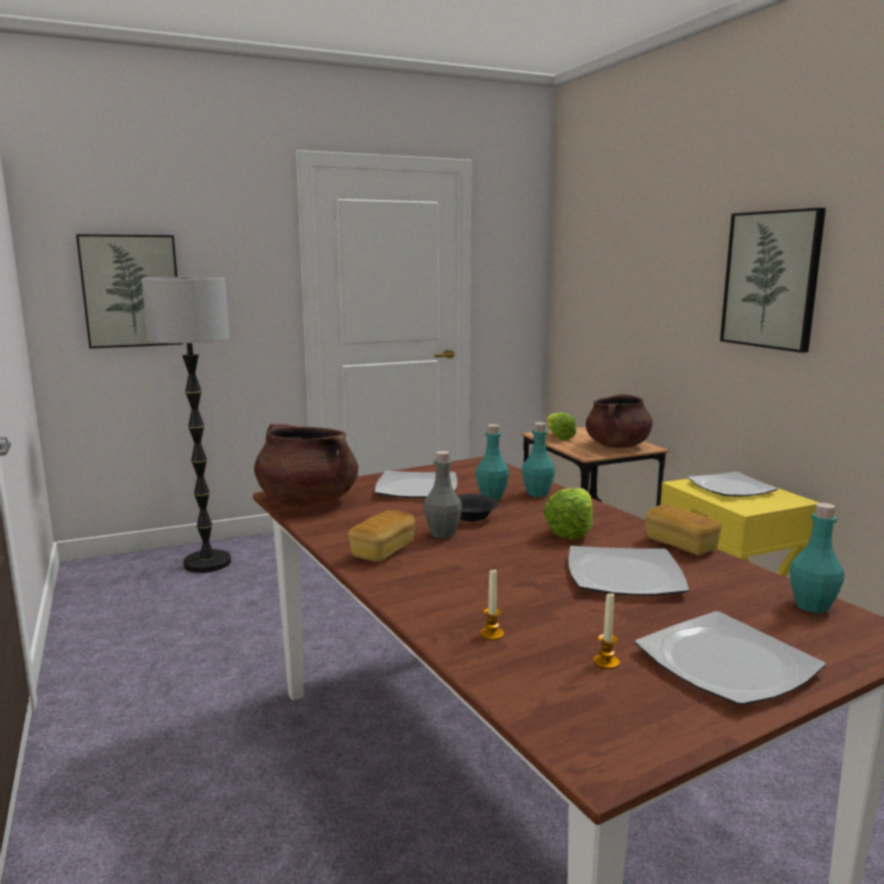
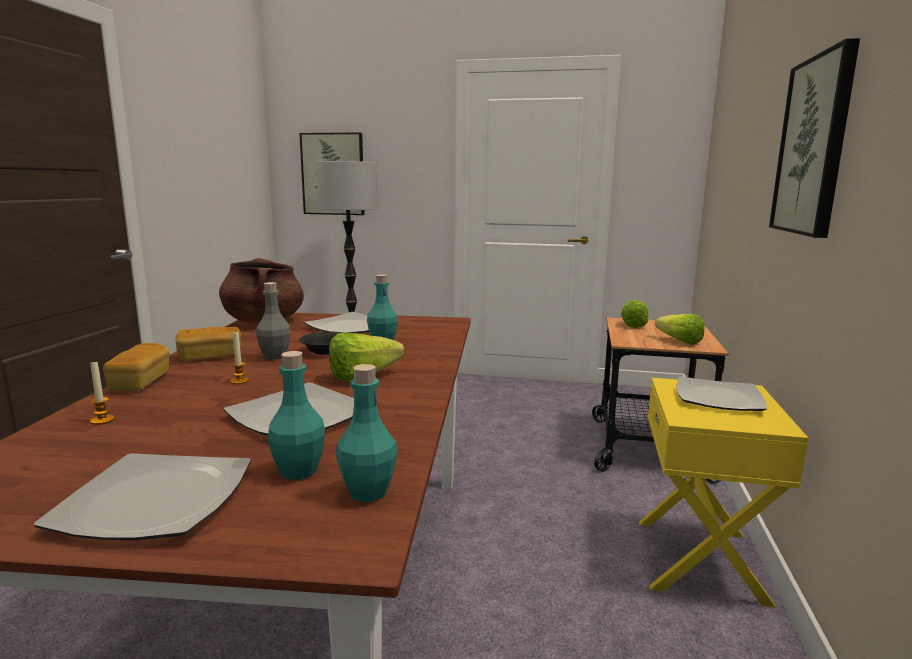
camera: 35 degrees right, 0 degrees up
(537, 493) = (422, 348): turquoise bottle -> turquoise bottle (299, 471)
(606, 662) = (96, 463): candle -> candle (239, 381)
(617, 446) = (676, 340): brown cooking pot -> lettuce
(680, 545) = (415, 409): bread -> bread (140, 382)

